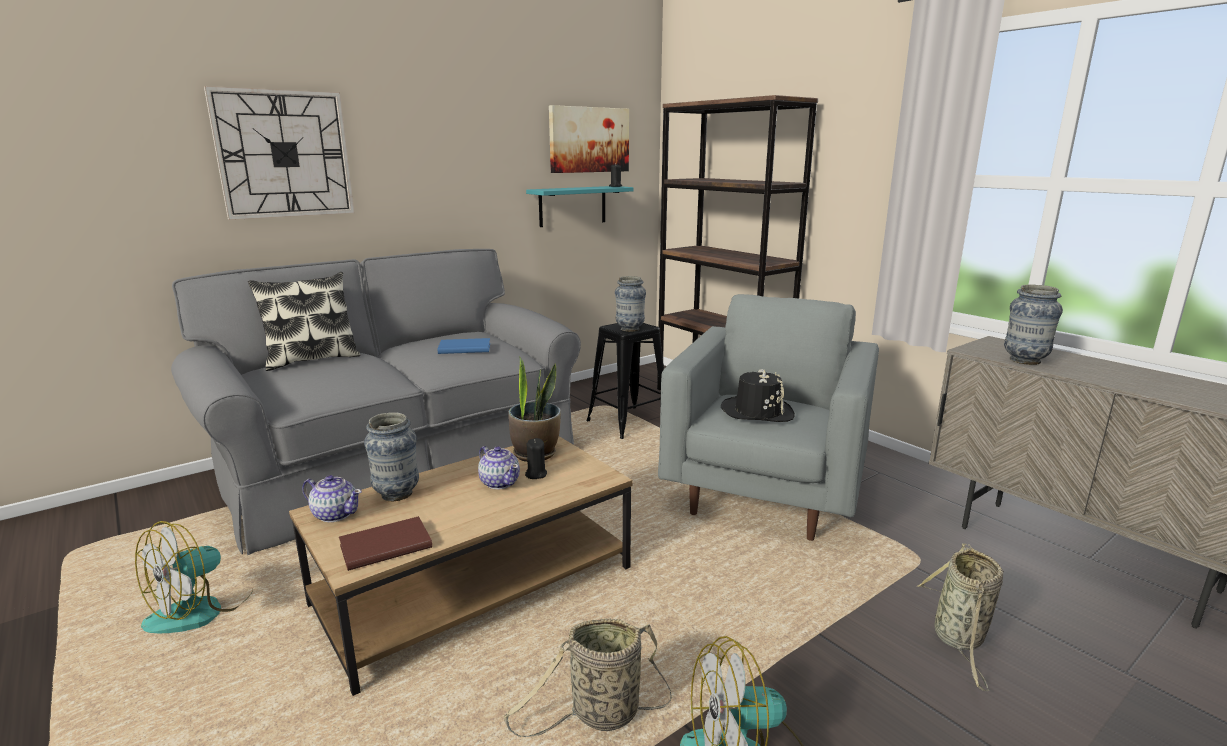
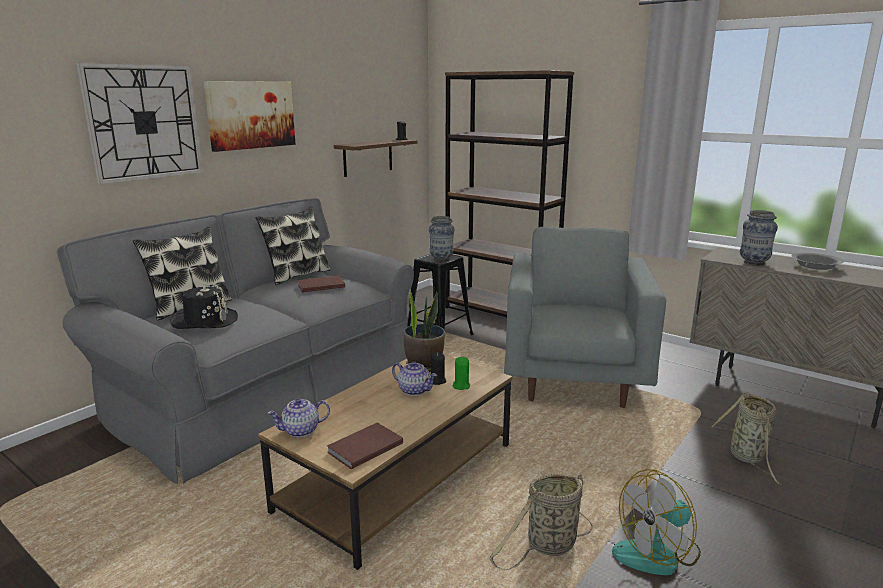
camera: 15 degrees left, 0 degrees up
(201, 610) = (174, 533): fan -> none
(335, 514) = (301, 431): teapot -> teapot turned 150 degrees clockwise
(396, 494) = (339, 409): vase -> none
(453, 335) = (297, 275): none -> pillow
(464, 348) = (320, 286): blue book -> brown book
(559, 484) = (461, 386): none -> green candle
(572, 206) = (368, 157): turquoise shelf -> brown shelf
(589, 140) = (378, 101): picture -> picture (251, 115)
(757, 412) = (575, 316): black hat -> black hat (205, 321)
(1122, 373) = (815, 266): none -> grey bowl

